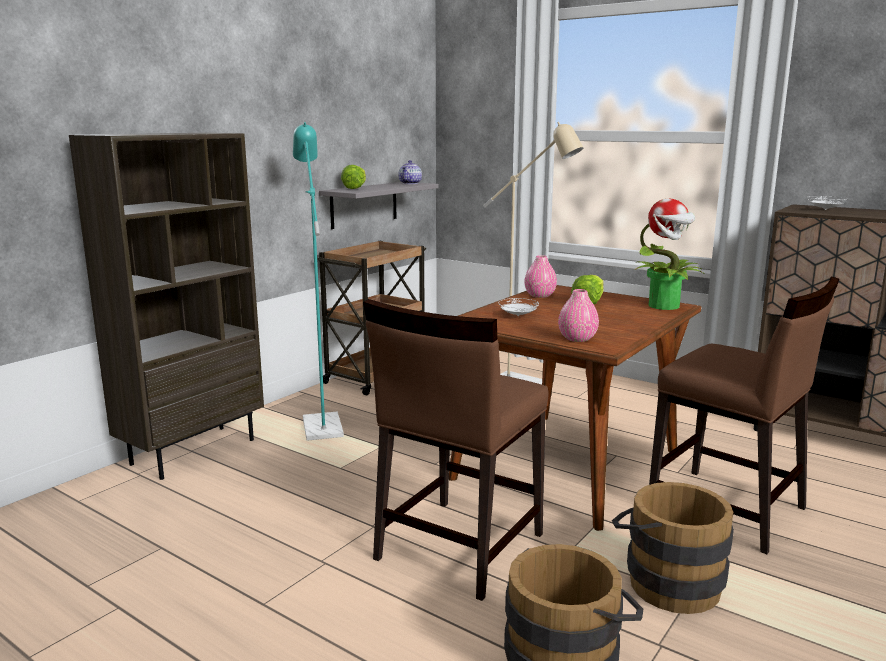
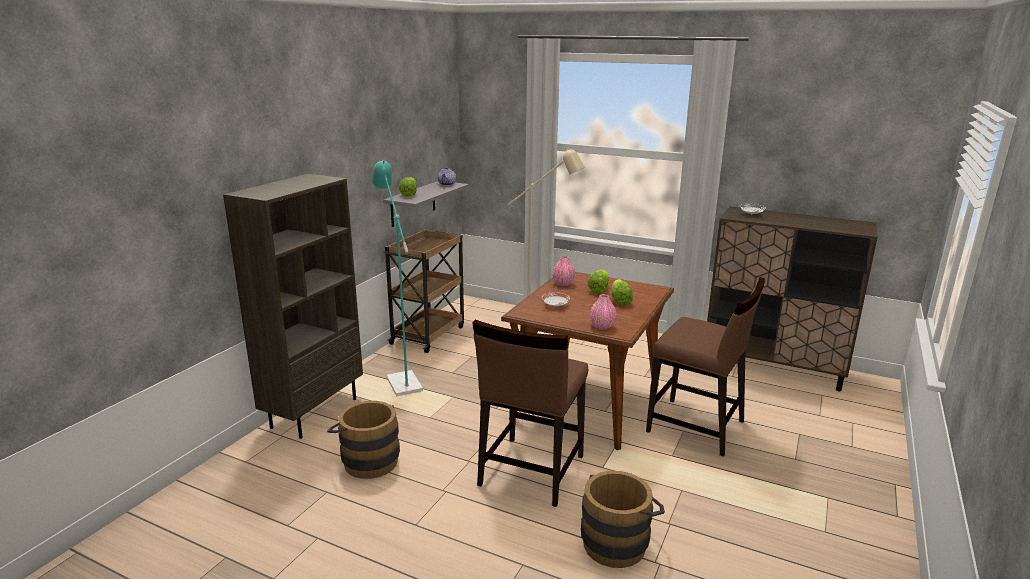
camera: 10 degrees left, 5 degrees up
(615, 314) = (620, 300): none -> lettuce
(665, 306) = (650, 290): potted plant -> none
(666, 581) = (666, 481): brown bucket -> brown bucket (367, 460)

